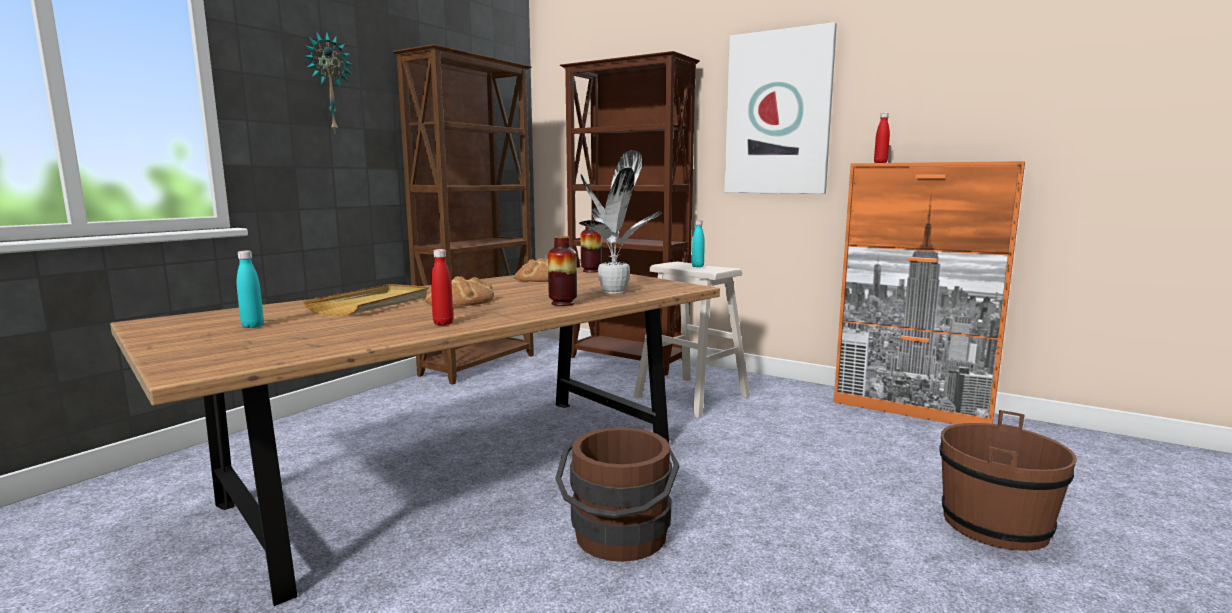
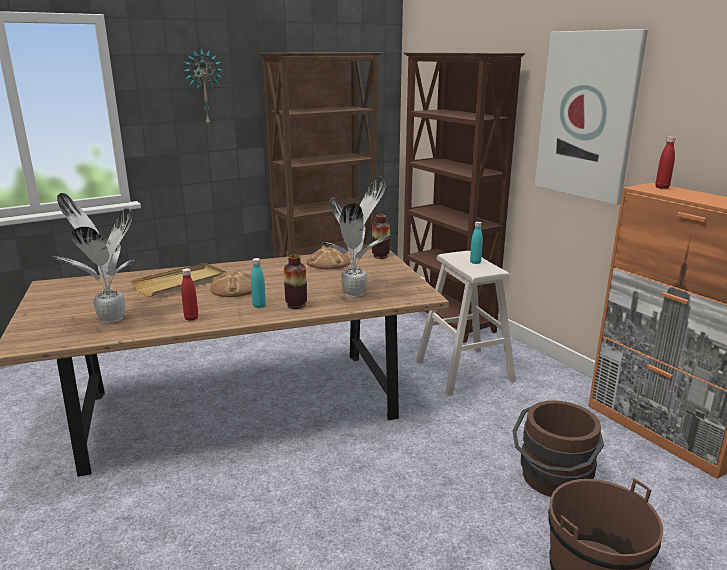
camera: 25 degrees right, 10 degrees up
(253, 326) = (91, 300): turquoise bottle -> turquoise bottle (259, 306)
(316, 335) = (110, 318): none -> potted plant
(618, 540) = (289, 492): brown bucket -> brown bucket (552, 480)

